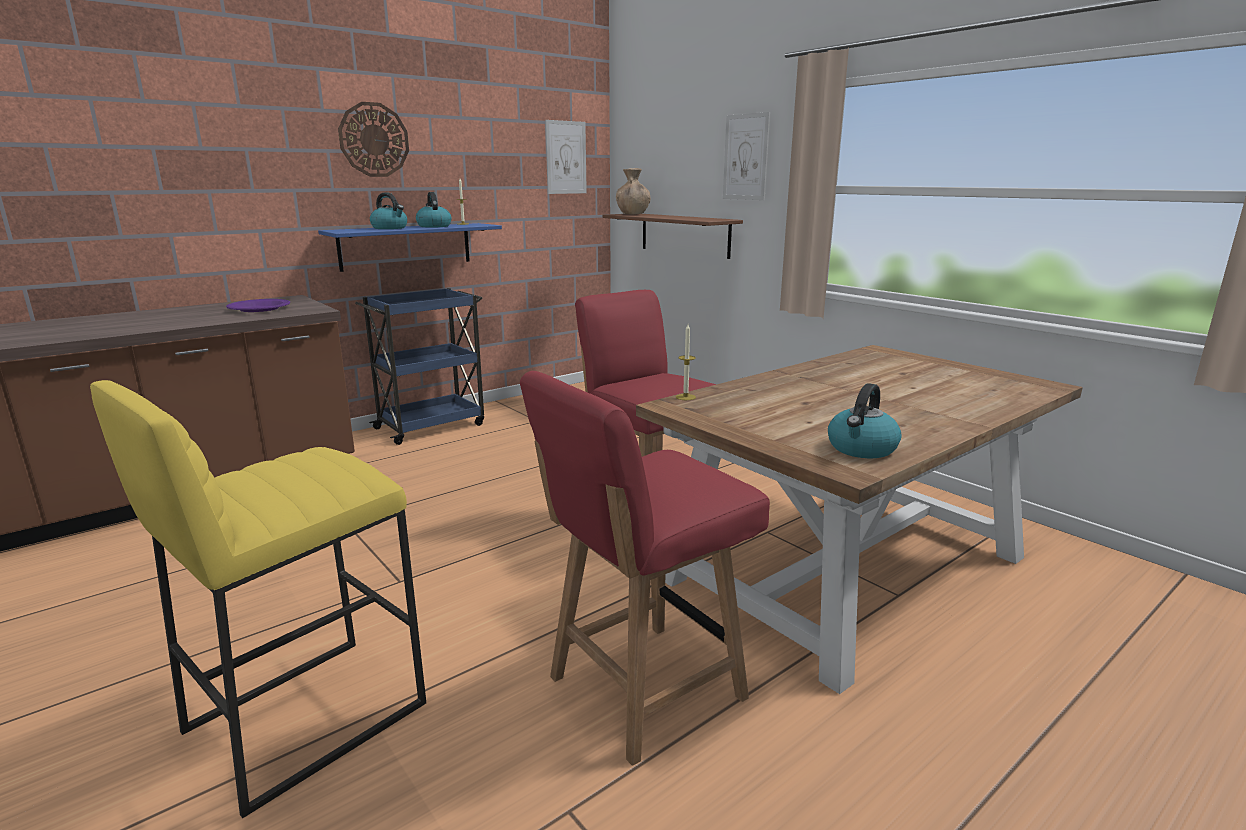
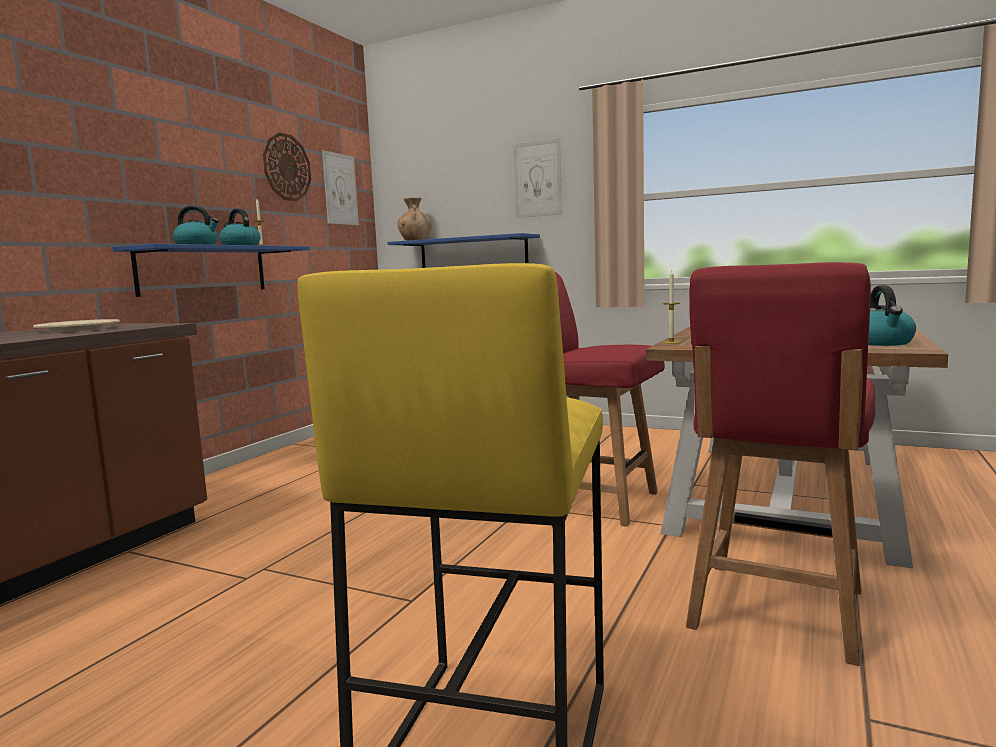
camera: 25 degrees left, 10 degrees down
(260, 309) = (79, 329): purple plate -> beige plate
(374, 140) = (170, 150): wall clock -> wall clock (286, 167)
(432, 426) = (249, 473): blue cart -> none
(684, 235) = (473, 256): brown shelf -> blue shelf

